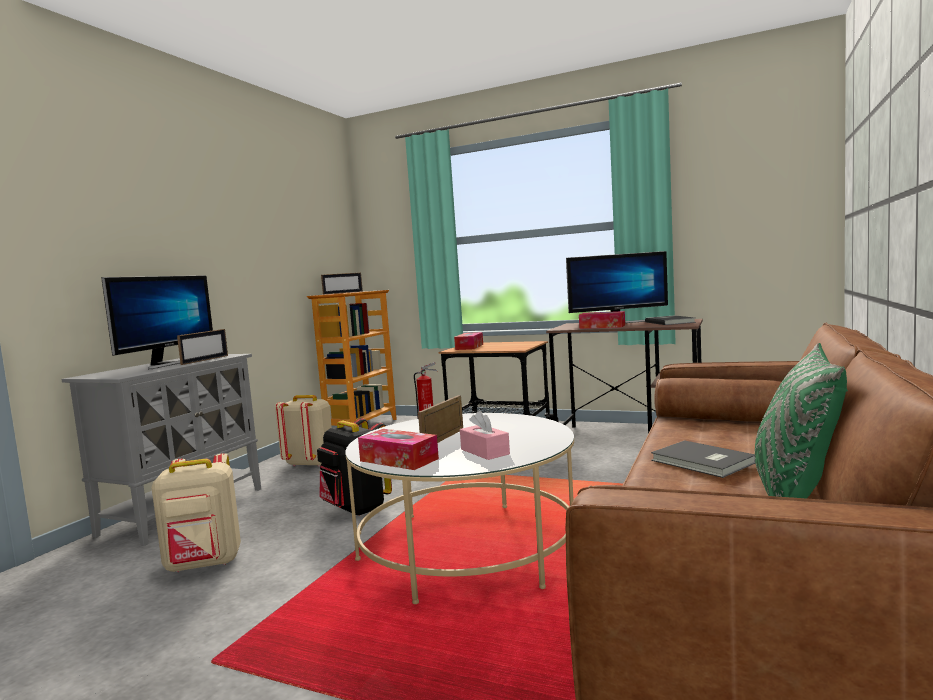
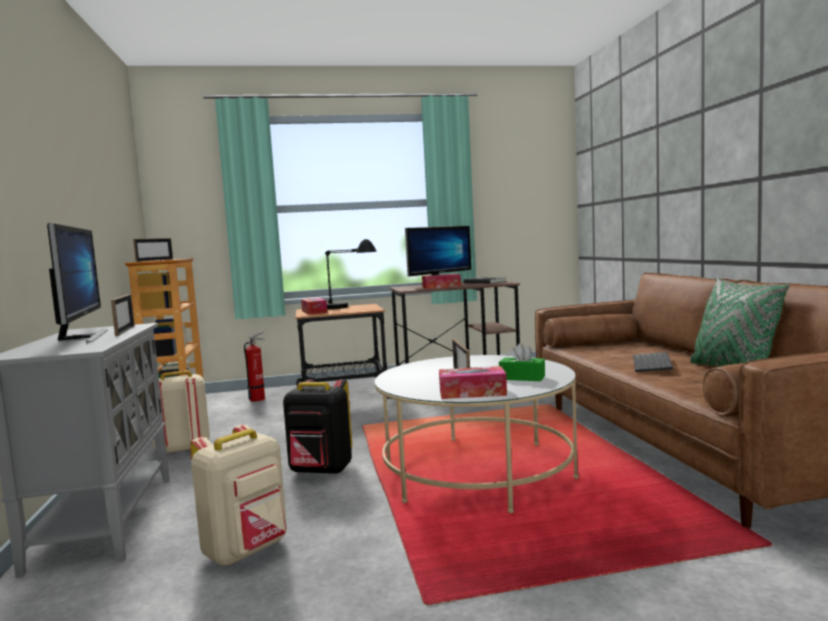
camera: 35 degrees left, 0 degrees up
(485, 452) = (522, 378): pink tissue box -> green tissue box
(506, 345) = (349, 308): none -> black table lamp
(702, 462) = (653, 364): grey book -> keyboard

